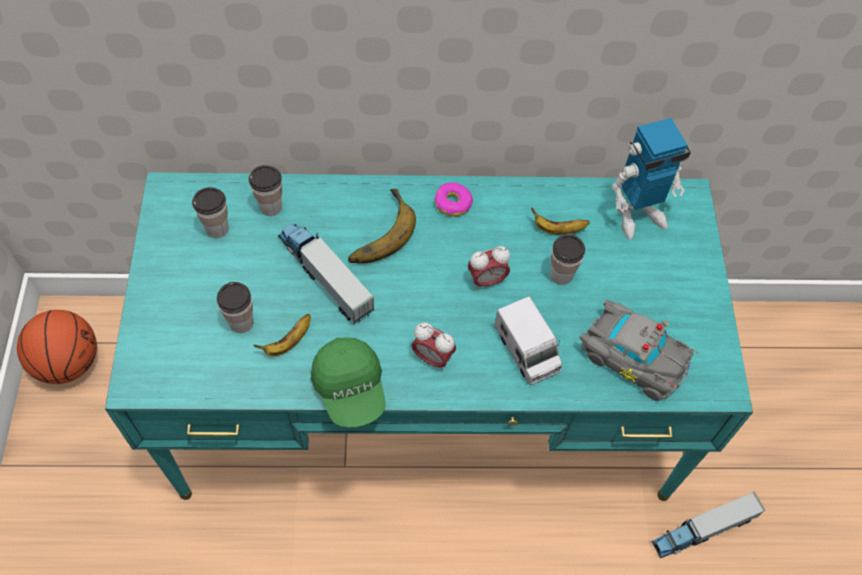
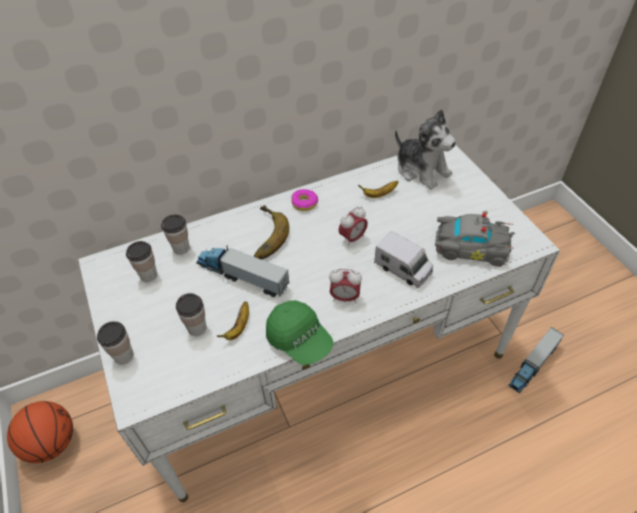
camera: 20 degrees left, 10 degrees down
(425, 401) = (321, 361): turquoise desk -> white desk
(561, 275) = (397, 218): cup -> cup (123, 356)
(637, 214) = (421, 170): toy robot -> plush toy

